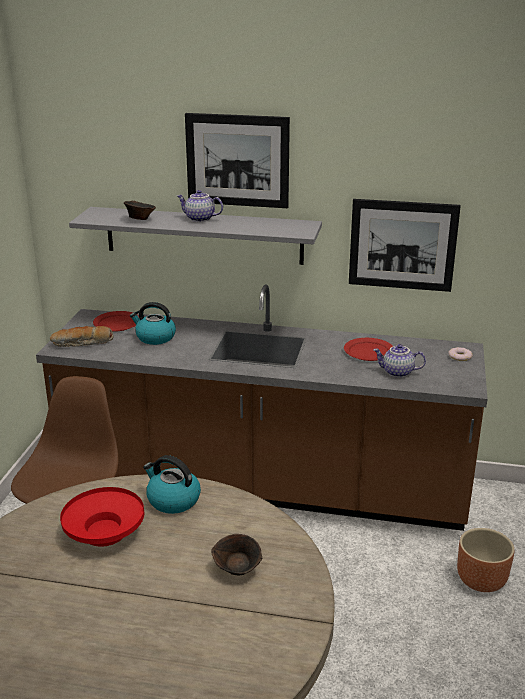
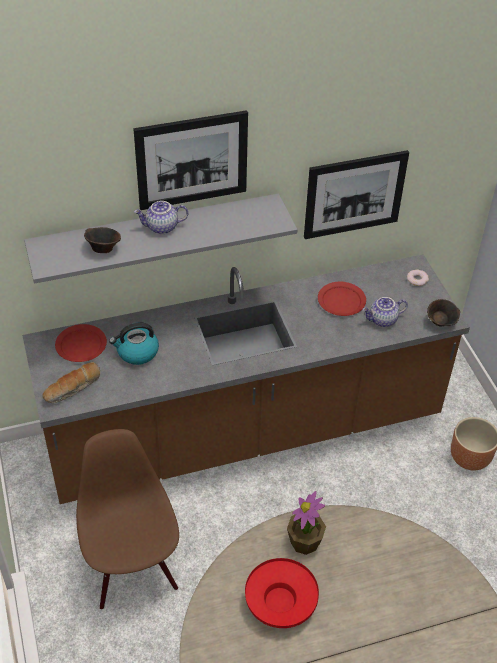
camera: 30 degrees left, 20 degrees up
(172, 500) = (304, 542): kettle -> potted plant
(238, 570) = (407, 589): brown bowl -> brown bowl (441, 322)

